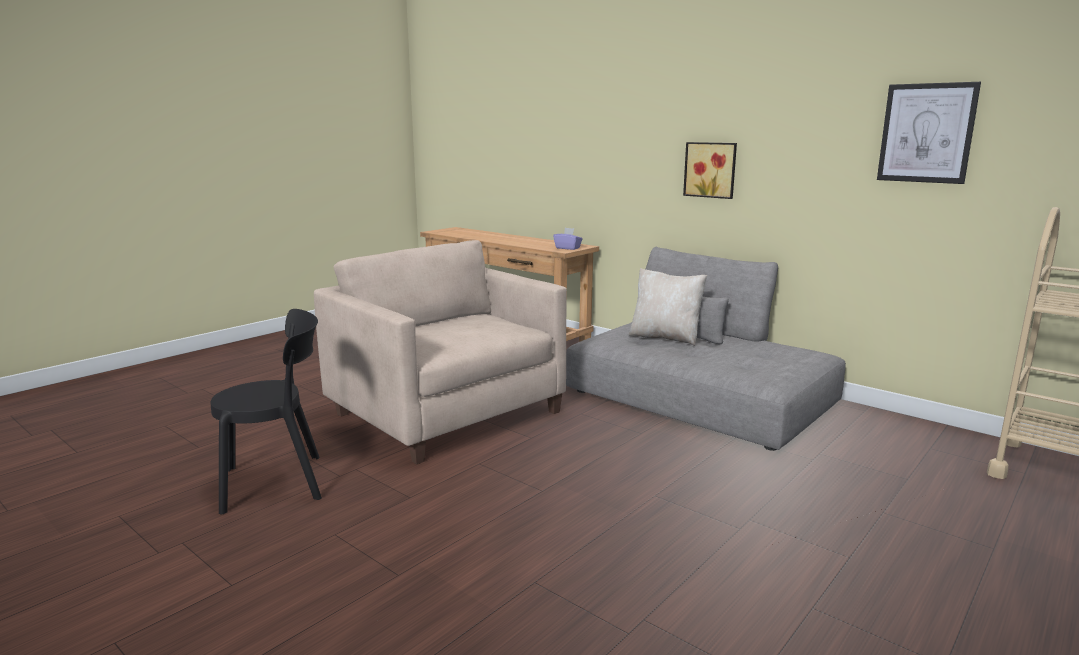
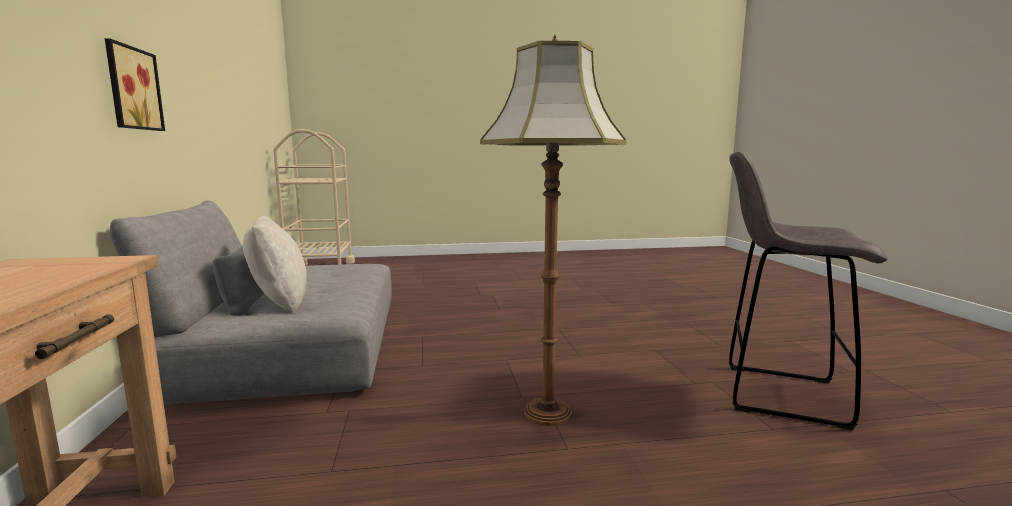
camera: 140 degrees left, 5 degrees down
(279, 482) = (778, 394): black chair -> grey stool
(447, 414) = (548, 414): beige armchair -> floor lamp
(568, 248) = (69, 263): purple tissue box -> none
(926, 133) = (230, 75): picture -> none

